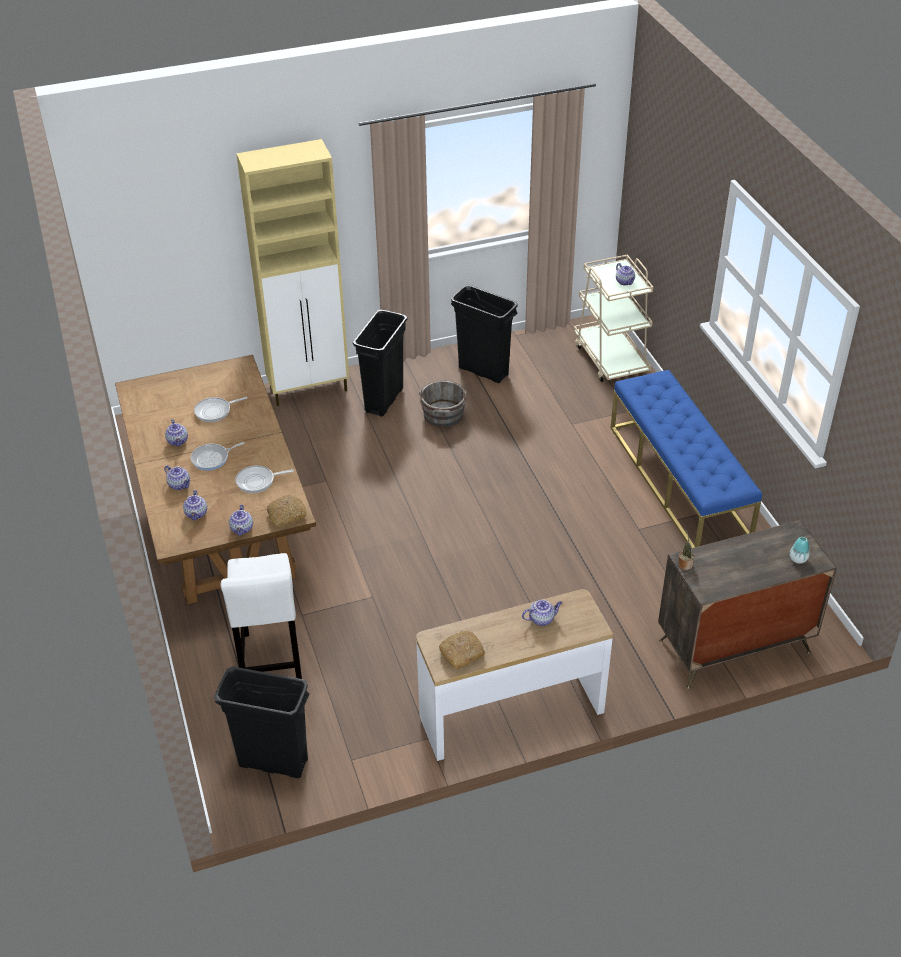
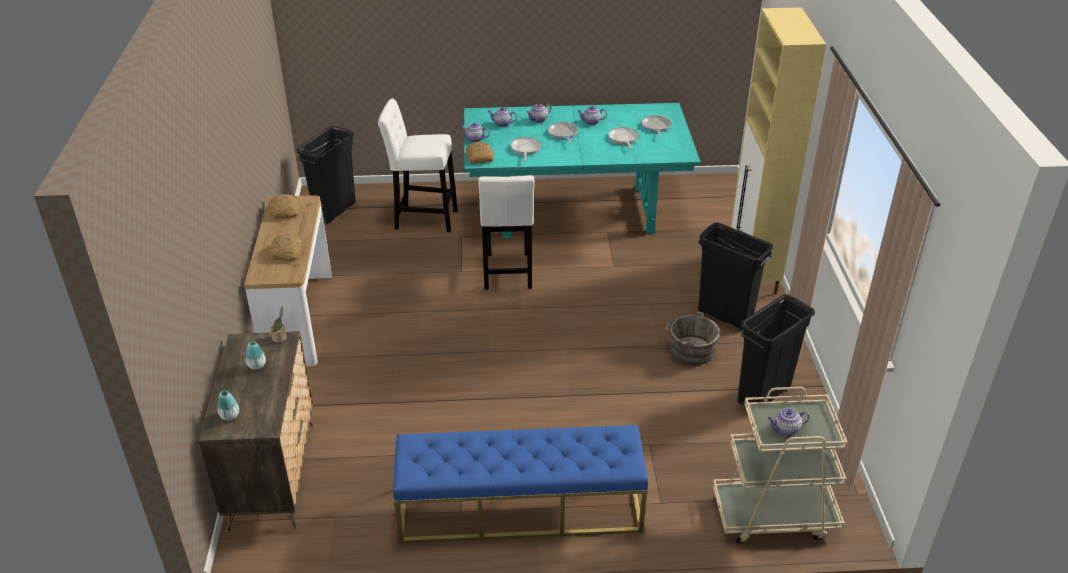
camera: 105 degrees right, 5 degrees down
(180, 392) = (655, 127): none -> frying pan
(224, 529) = (574, 211): brown dining table -> turquoise dining table
(364, 558) = (507, 273): none -> white stool
(542, 619) = (287, 252): teapot -> bread
(729, 566) = (257, 365): none -> vase

